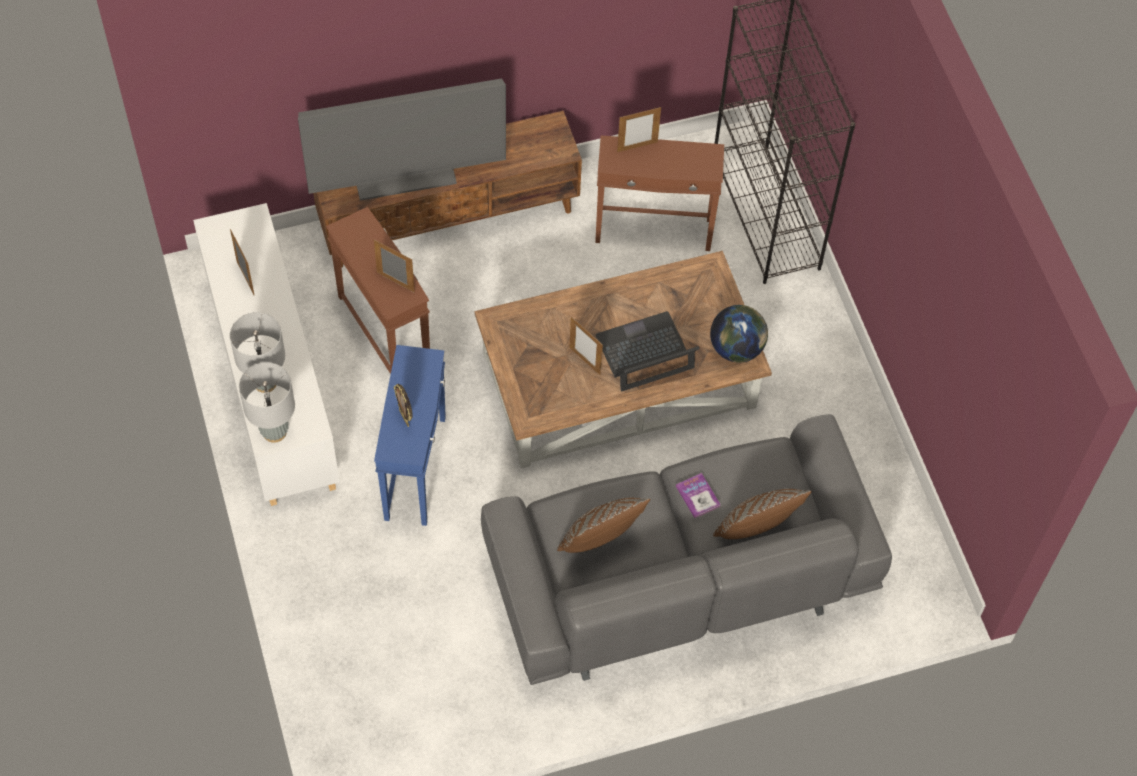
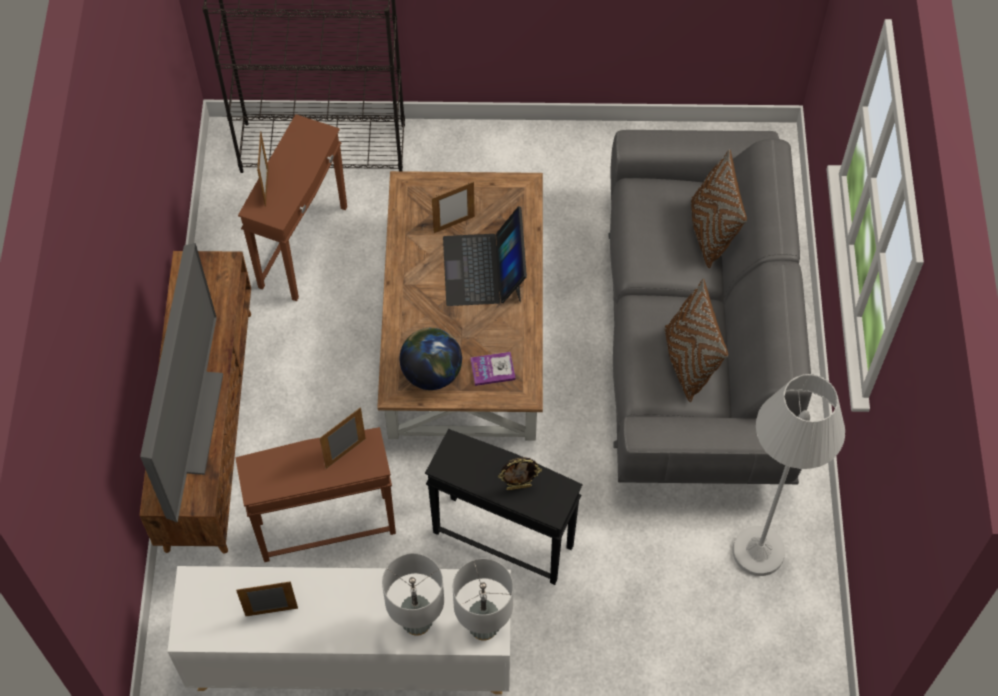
camera: 70 degrees left, 0 degrees up
(416, 468) = (503, 538): blue side table -> black side table
(469, 681) = (758, 551): none -> white floor lamp
(585, 361) = (474, 323): picture frame -> picture frame (454, 224)
(698, 496) = (665, 266): book -> book (492, 369)
(736, 348) = (505, 192): globe -> globe (431, 373)

